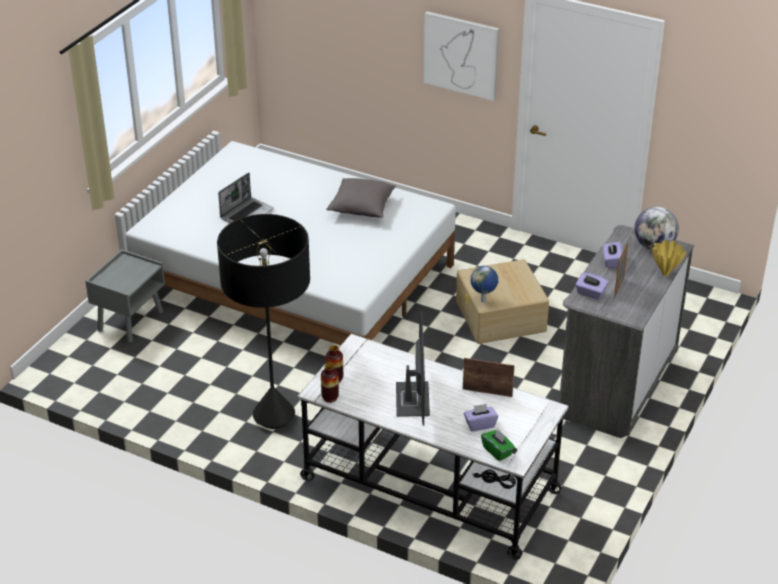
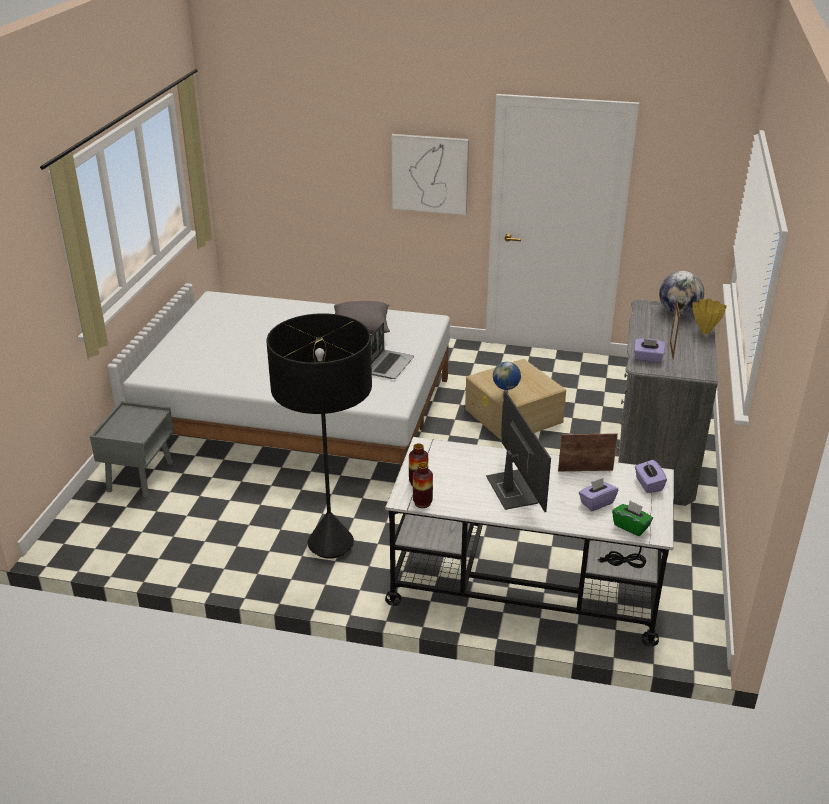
camera: 15 degrees left, 5 degrees down
(247, 213) = (247, 349): laptop -> laptop (388, 365)
(611, 261) = (648, 329): purple tissue box -> purple tissue box (648, 484)

